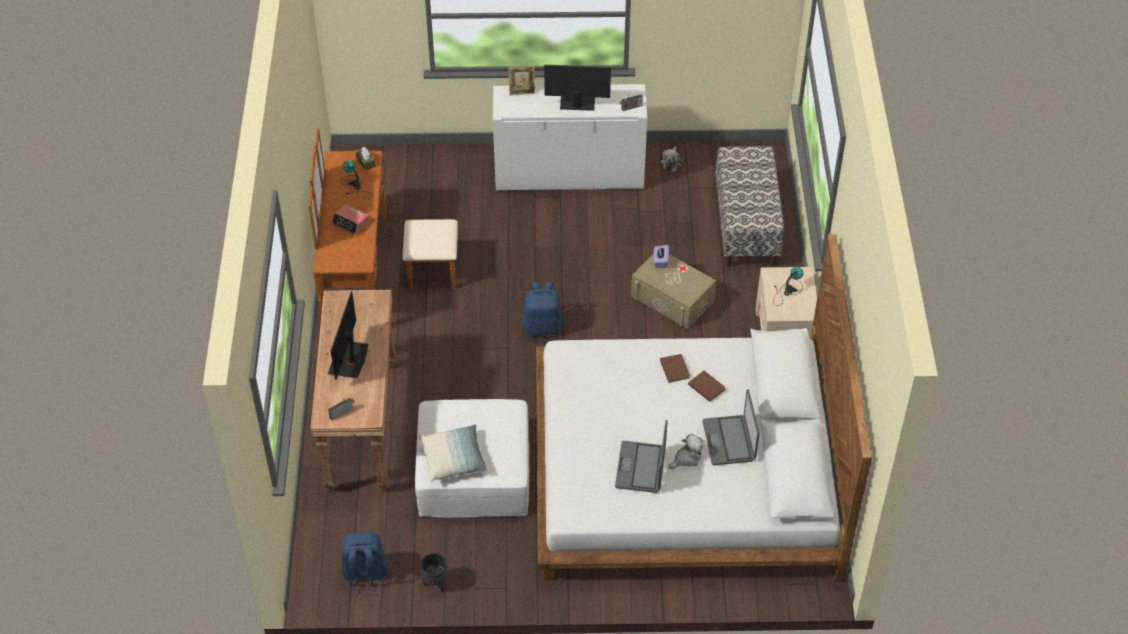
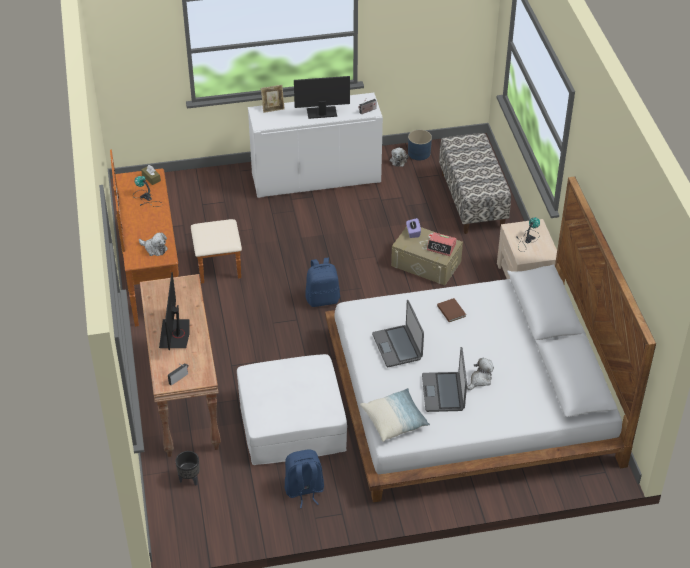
camera: 10 degrees left, 5 degrees down
(350, 223) = (149, 227): alarm clock -> alarm clock (441, 247)
(351, 250) = (154, 249): none -> plush toy
(365, 575) = (215, 521): blue backpack -> blue backpack (304, 490)
(435, 583) = (279, 519): black planter -> black planter (189, 479)
(453, 459) = (278, 409): pillow -> pillow (394, 421)
(697, 156) = (419, 153): none -> blue planter
(706, 386) = (481, 321): brown book -> none
(729, 441) = (512, 361): laptop -> laptop (397, 346)

